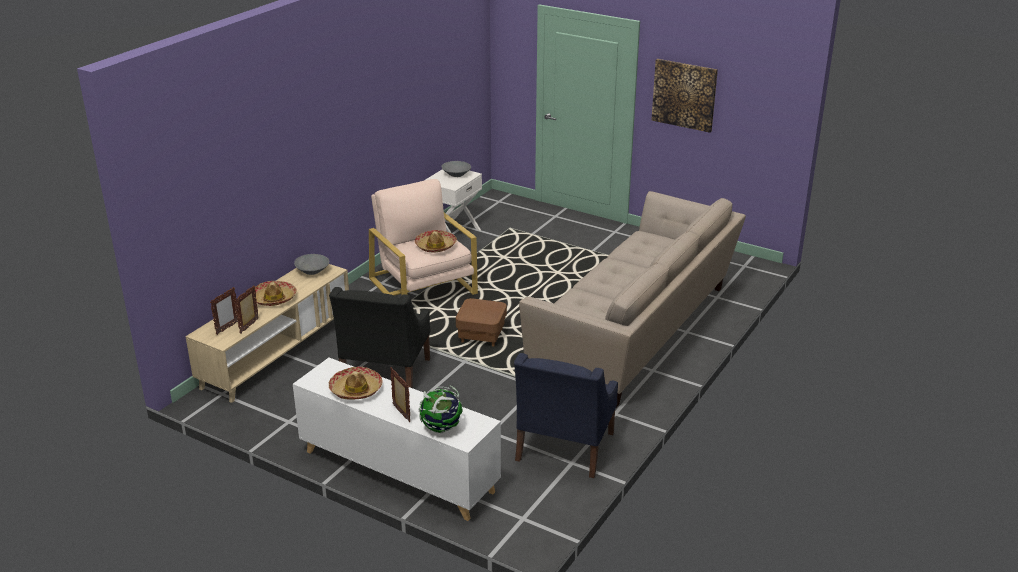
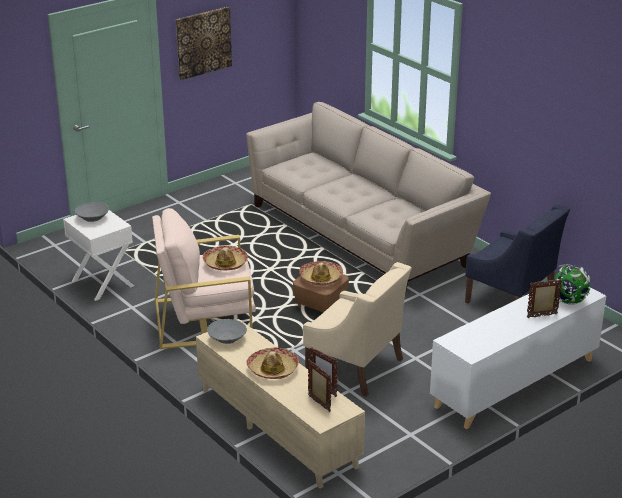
camera: 70 degrees left, 0 degrees up
(356, 389) = (495, 332): hat -> hat (321, 278)
(384, 373) = (355, 367): black armchair -> beige armchair

